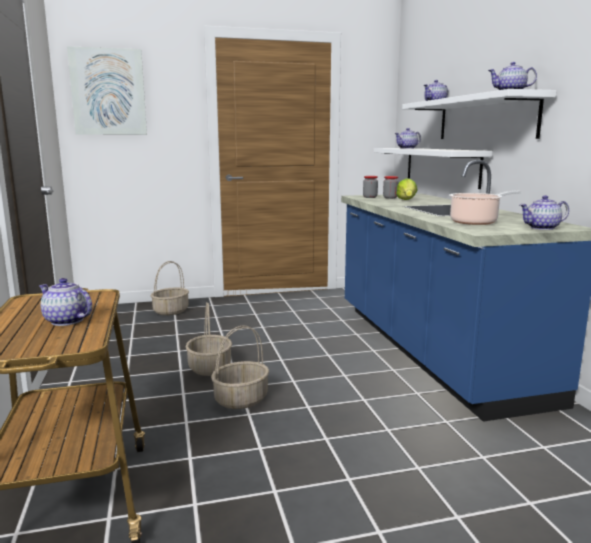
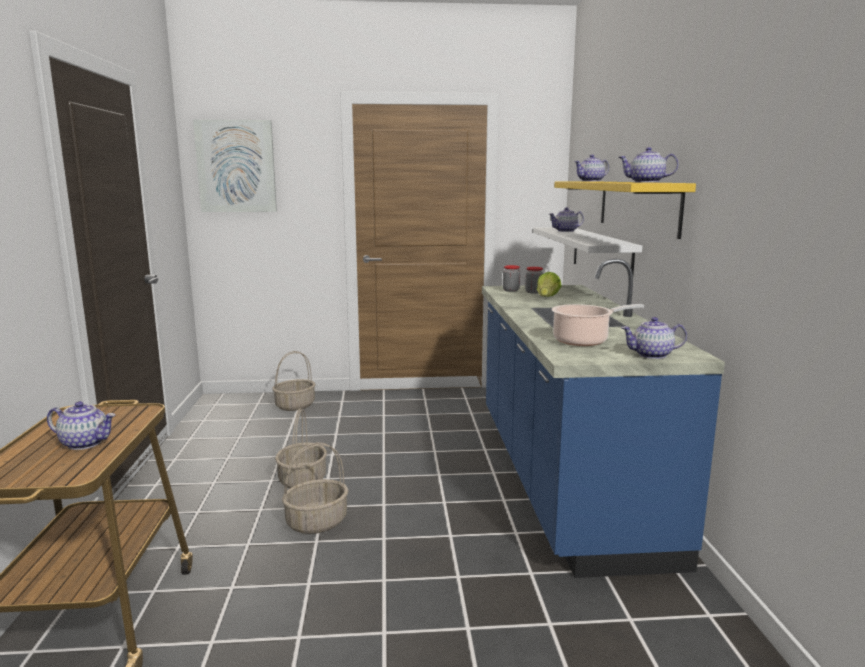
camera: 10 degrees right, 0 degrees up
(66, 321) = (85, 443): teapot -> teapot turned 150 degrees clockwise
(485, 118) = (637, 206): white shelf -> yellow shelf

